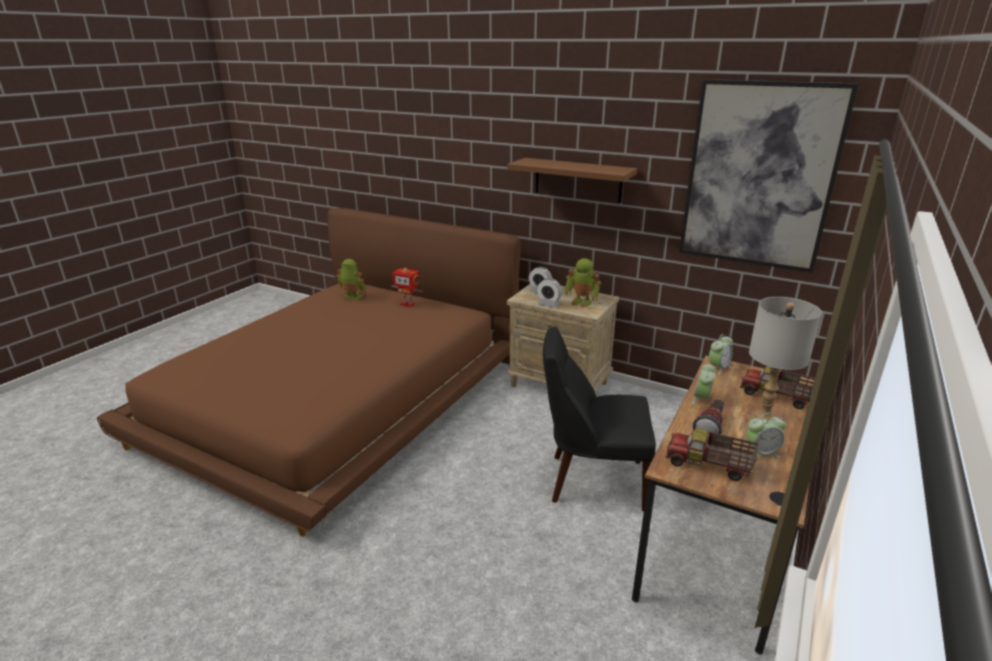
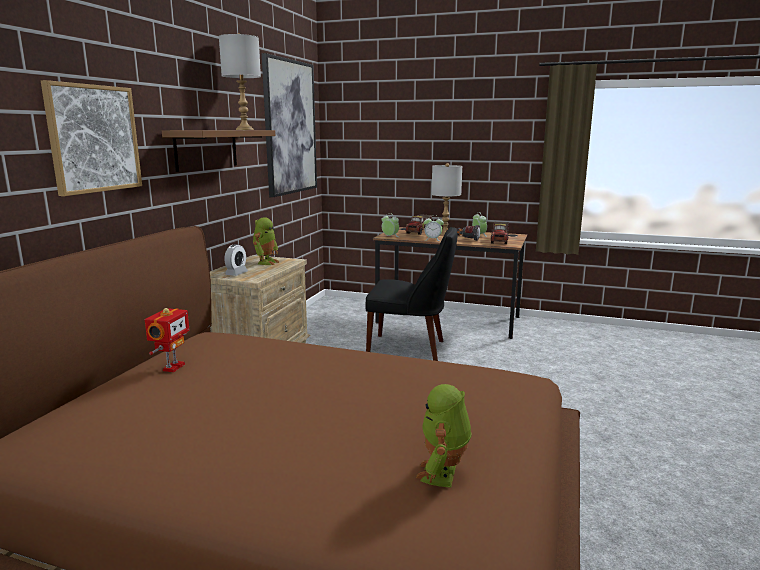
camera: 100 degrees left, 10 degrees down
(352, 297) = (116, 416): toy robot -> toy robot (443, 475)
(466, 157) = (94, 138): none -> picture
(548, 304) = (273, 270): alarm clock -> none
(592, 480) = (410, 349): black chair -> black chair turned 75 degrees counterclockwise
(600, 169) = (244, 129): none -> grey table lamp

